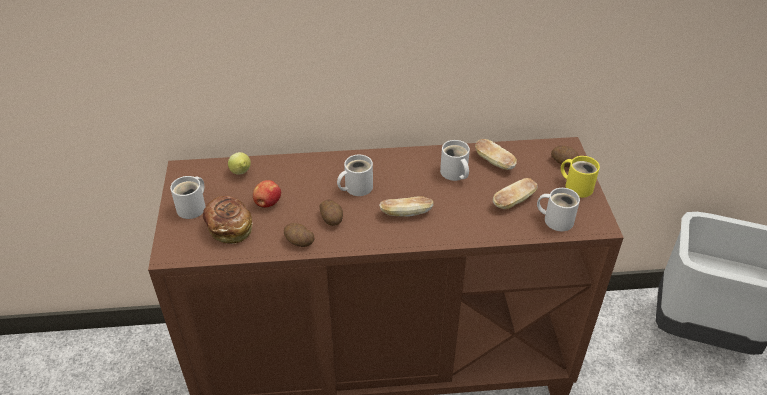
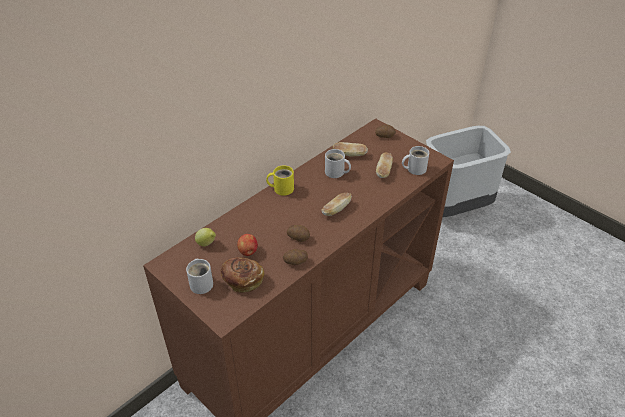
camera: 40 degrees left, 0 degrees up
(356, 187) = (290, 211): white mug -> none
(577, 186) = (405, 145): yellow mug -> yellow mug (282, 188)

